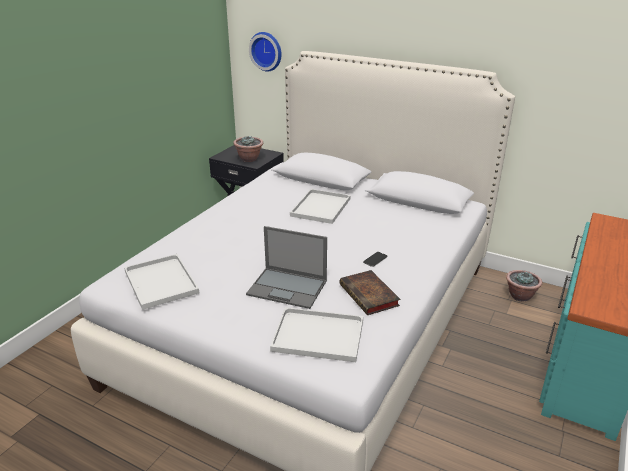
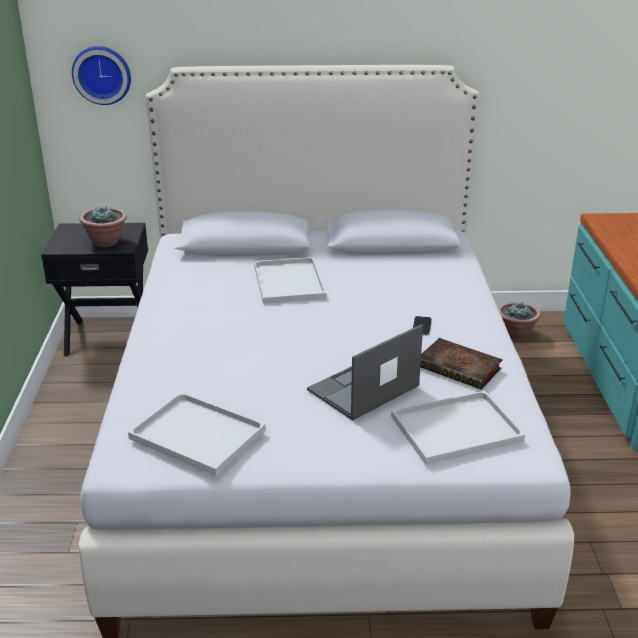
camera: 30 degrees left, 0 degrees up
(288, 288) = (362, 389): laptop -> laptop turned 150 degrees clockwise

